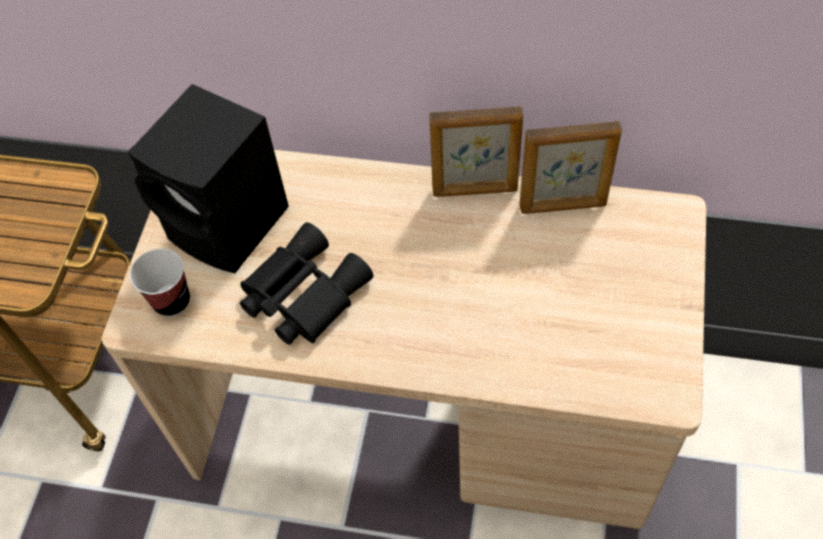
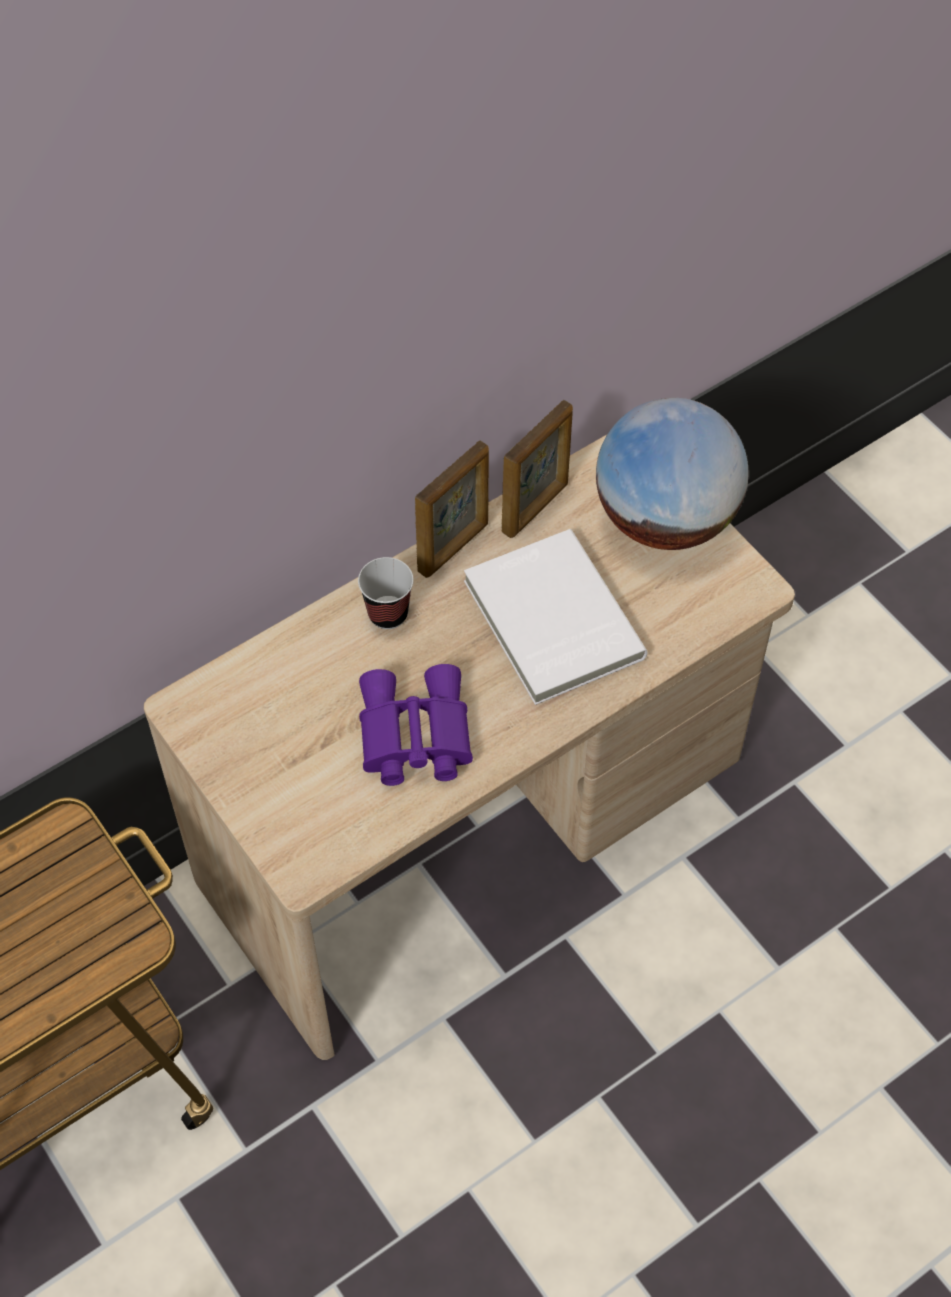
camera: 50 degrees left, 0 degrees up
(172, 301) = (311, 831): cup -> cup (388, 614)
(231, 226) = (285, 734): black speaker -> none
(301, 293) = (412, 736): black binoculars -> purple binoculars
(482, 292) = (550, 621): none -> white book
(653, 286) = (665, 518): none -> globe

